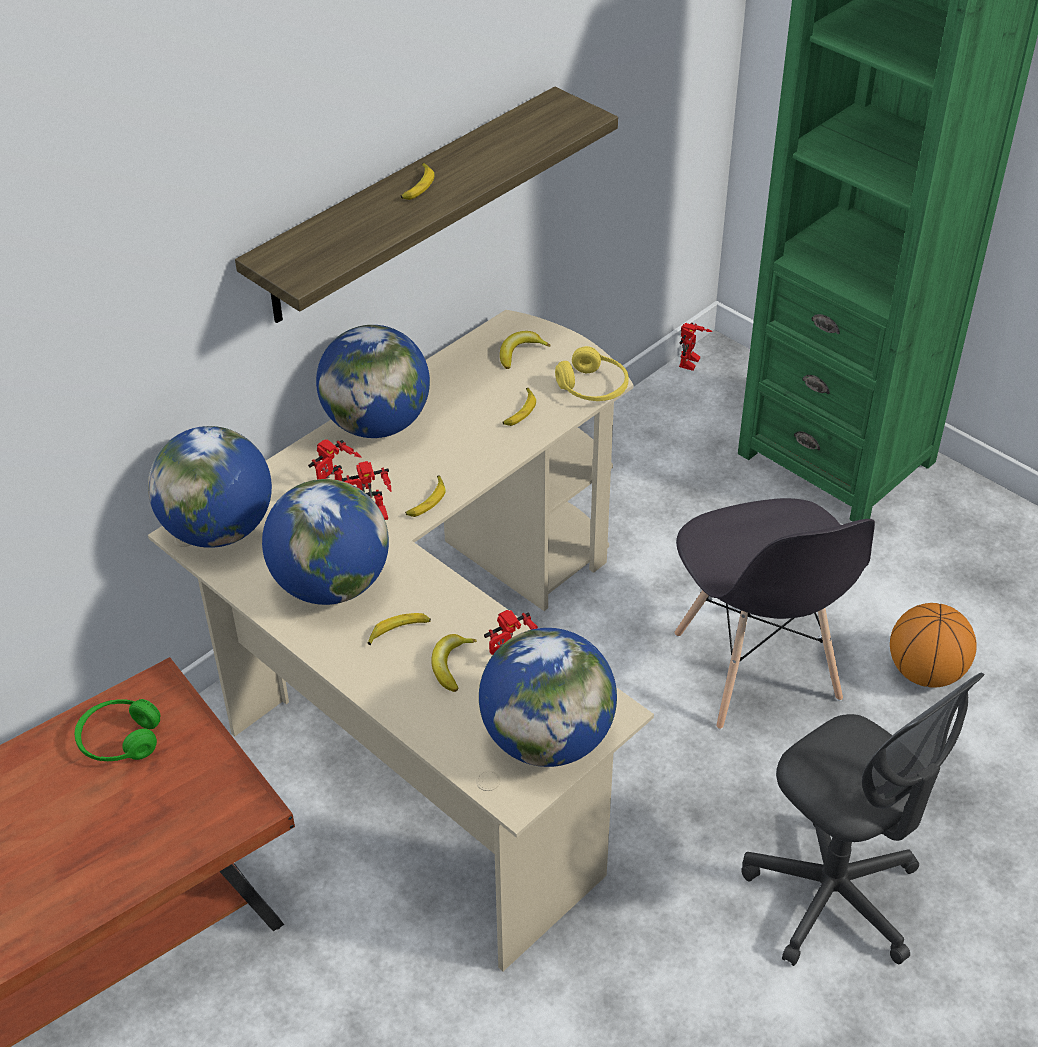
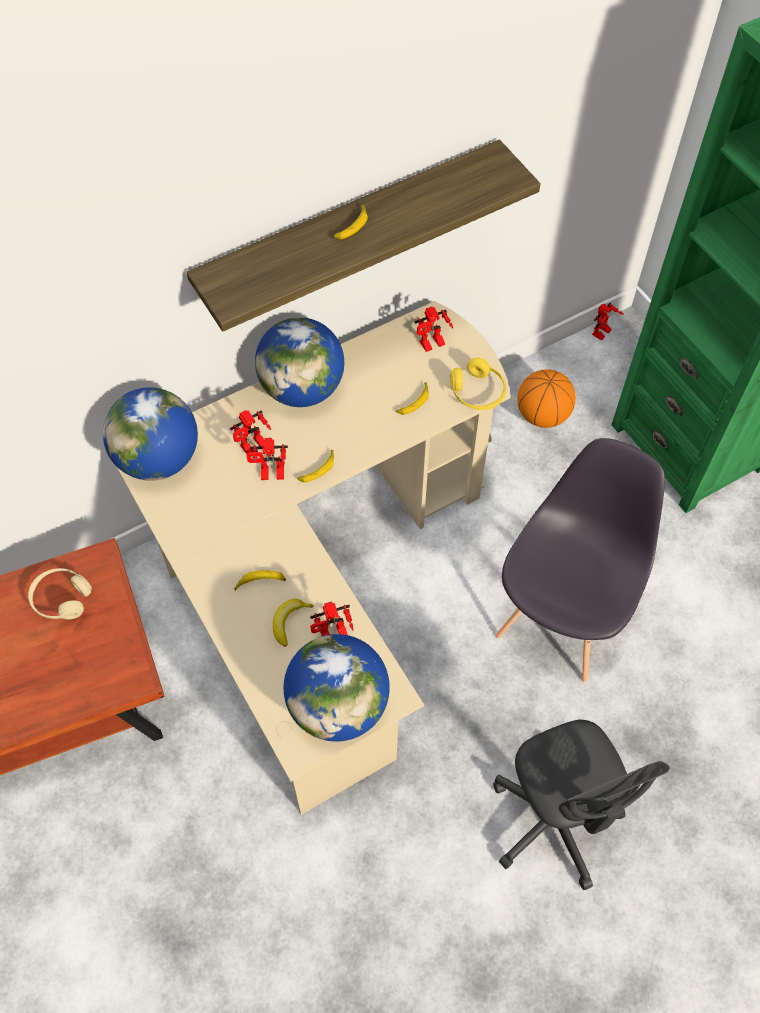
camera: 15 degrees right, 15 degrees up
(120, 740) = (61, 598): green headphones -> beige headphones
(331, 585) = (224, 528): globe -> none
(520, 353) = (432, 346): banana -> toy robot
(756, 668) = (562, 618): grey chair -> grey chair turned 150 degrees counterclockwise
(925, 672) = (690, 653): basketball -> basketball (542, 415)

